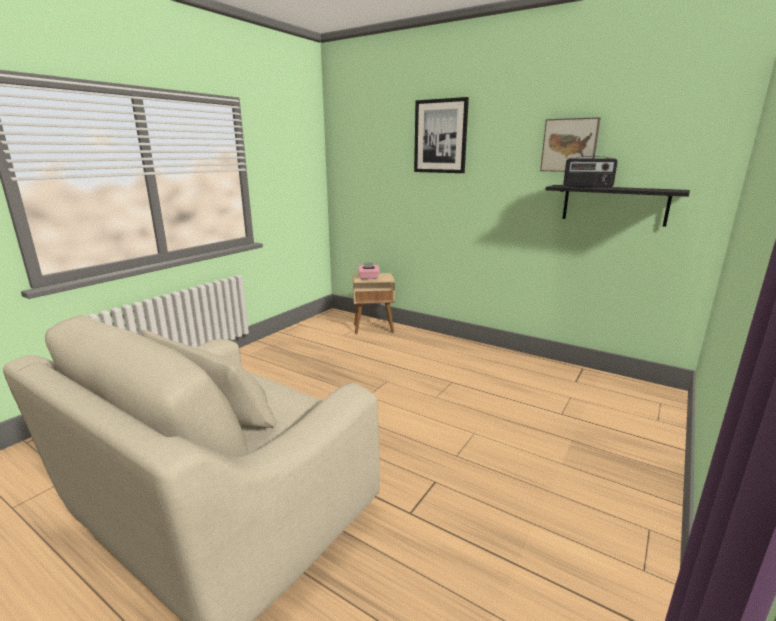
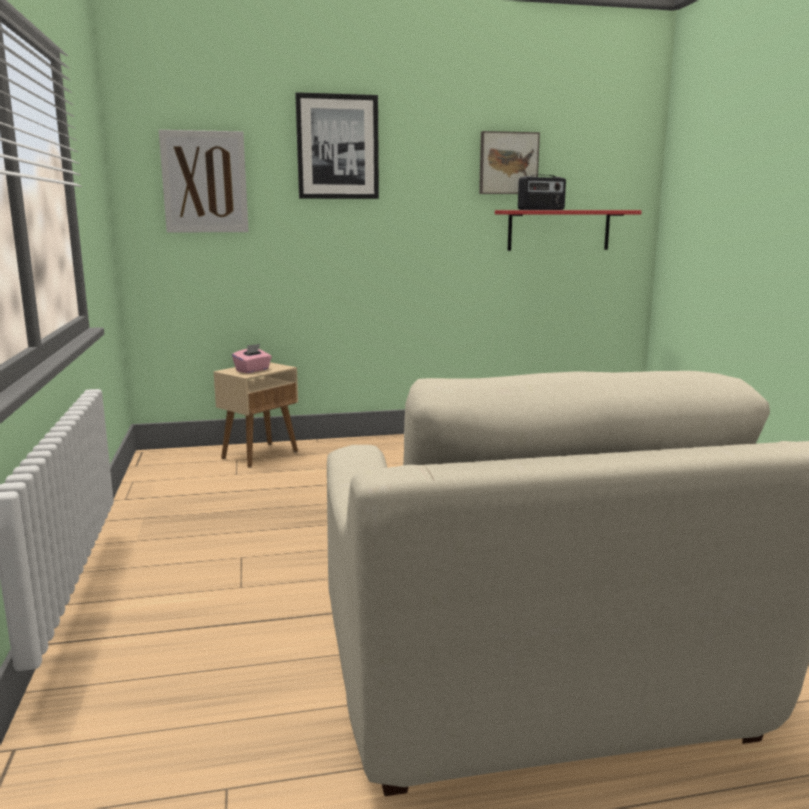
camera: 45 degrees left, 5 degrees down
(367, 160) = (204, 182): none -> picture
(614, 205) = (559, 230): black shelf -> red shelf

